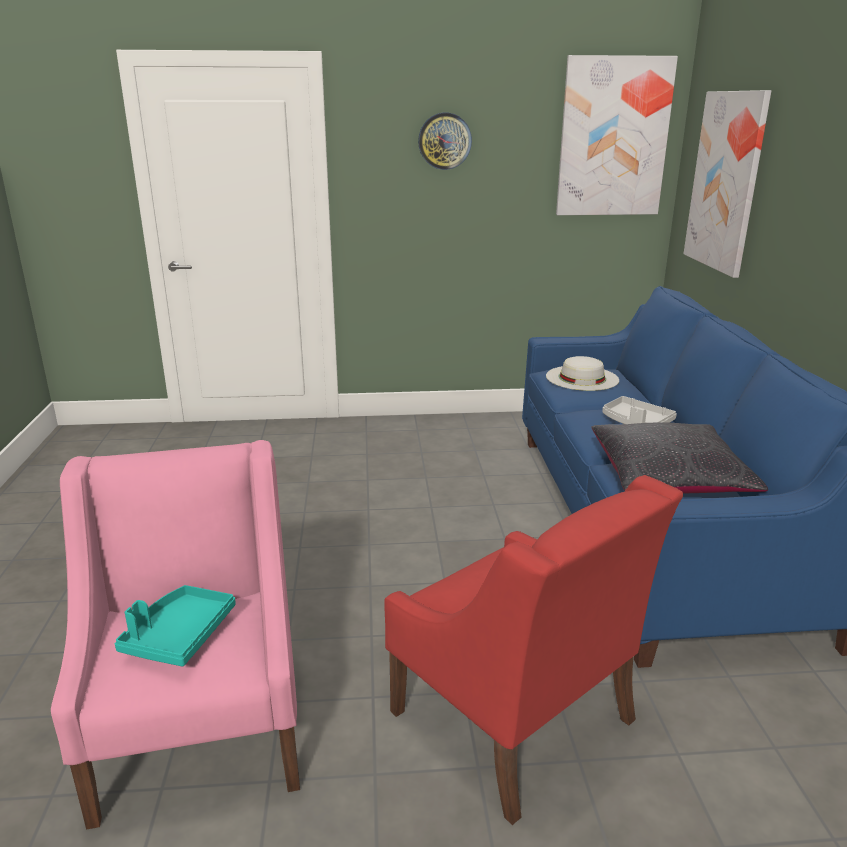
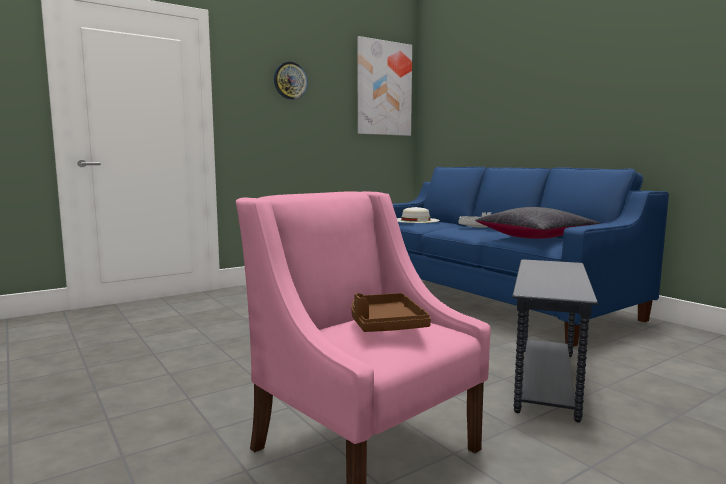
camera: 30 degrees left, 15 degrees down
(179, 635) = (385, 325): turquoise tray -> brown tray
(514, 718) = (547, 381): red armchair -> grey side table
(726, 182) = (463, 105): picture -> none

